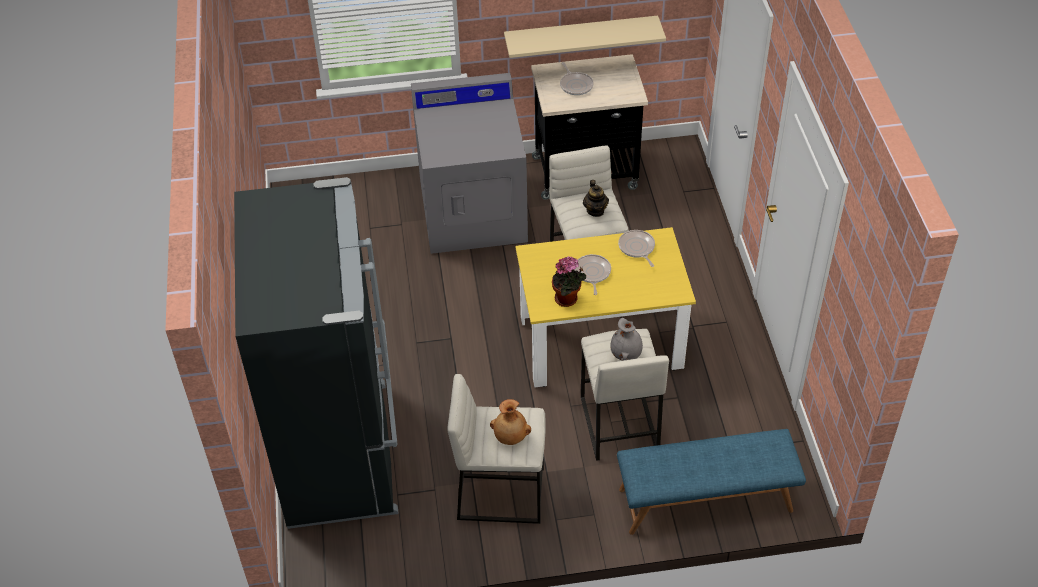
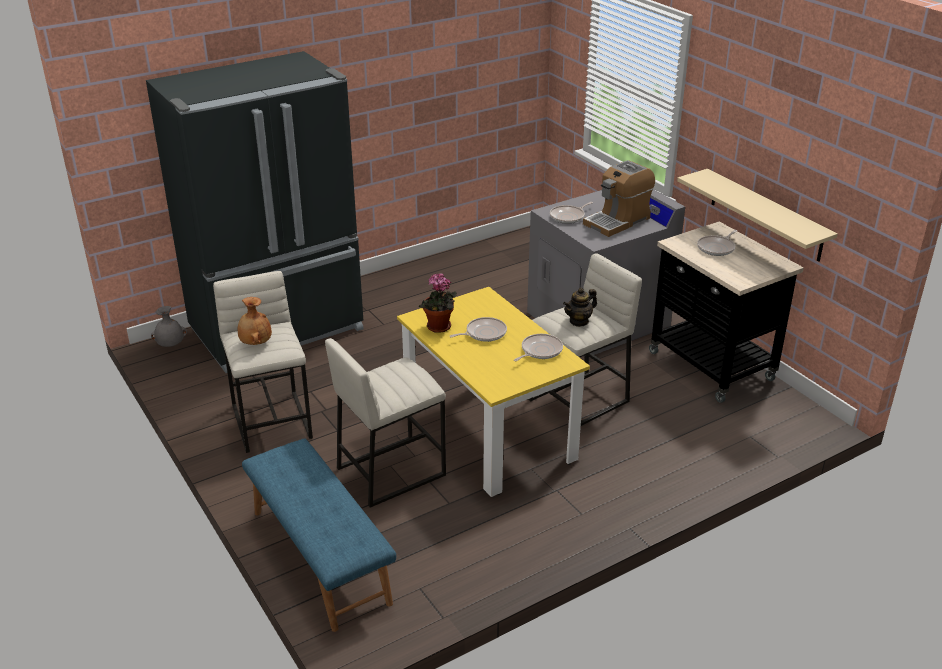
camera: 65 degrees right, 15 degrees down
(452, 149) = (568, 217): none -> frying pan
(482, 122) = (617, 221): none -> coffee machine
(626, 354) = (394, 382): grey vase -> grey vase (171, 345)

